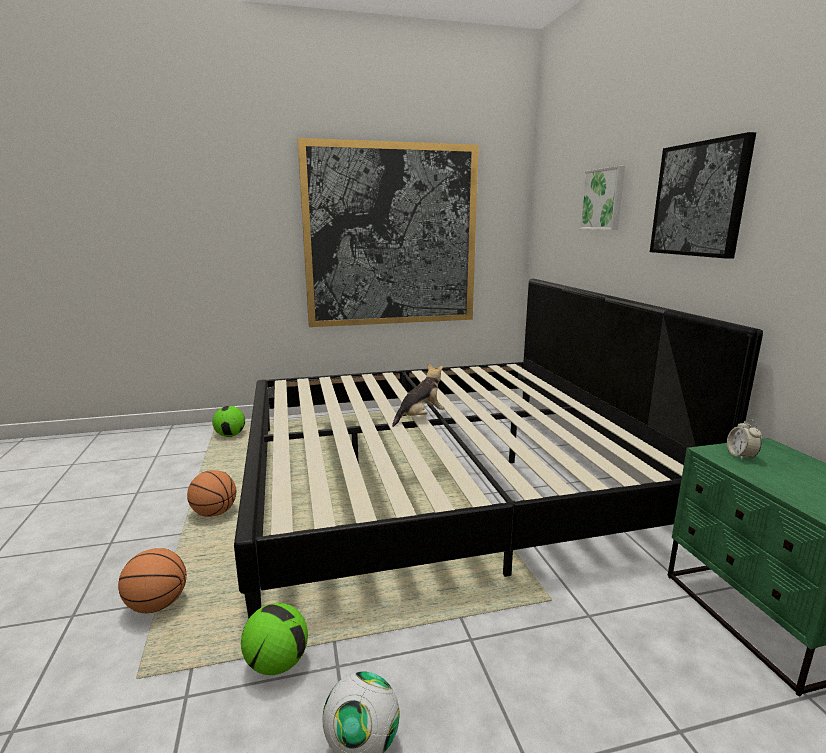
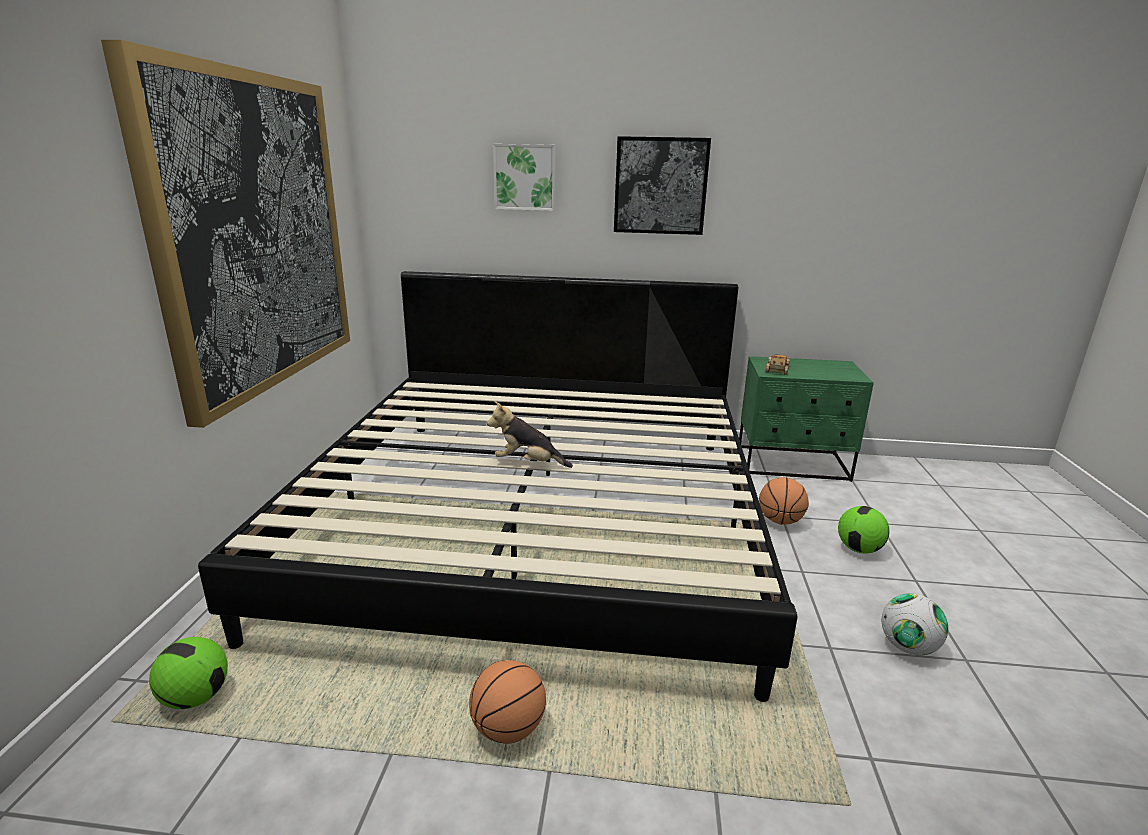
camera: 70 degrees left, 5 degrees up
(157, 605) = (722, 794): basketball -> basketball (780, 521)
(277, 663) = (827, 686): football -> football (859, 549)
(420, 417) = (528, 463): plush toy -> plush toy turned 60 degrees counterclockwise
(740, 456) = (777, 369): alarm clock -> toy car

